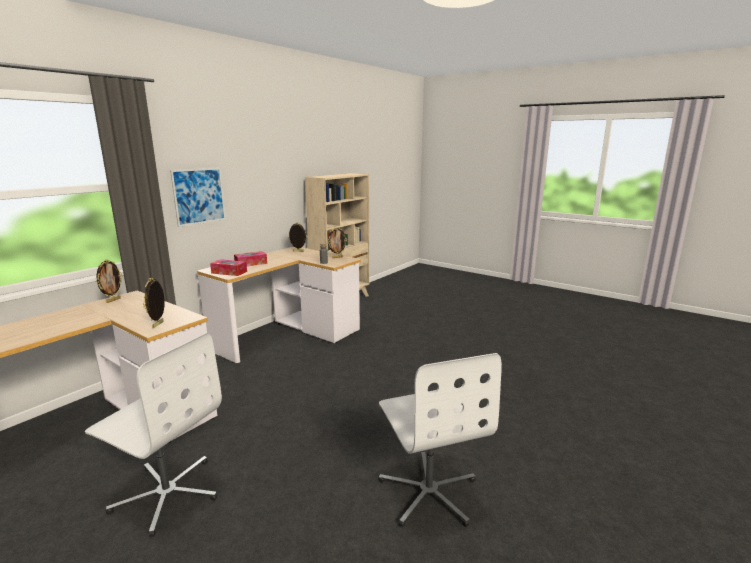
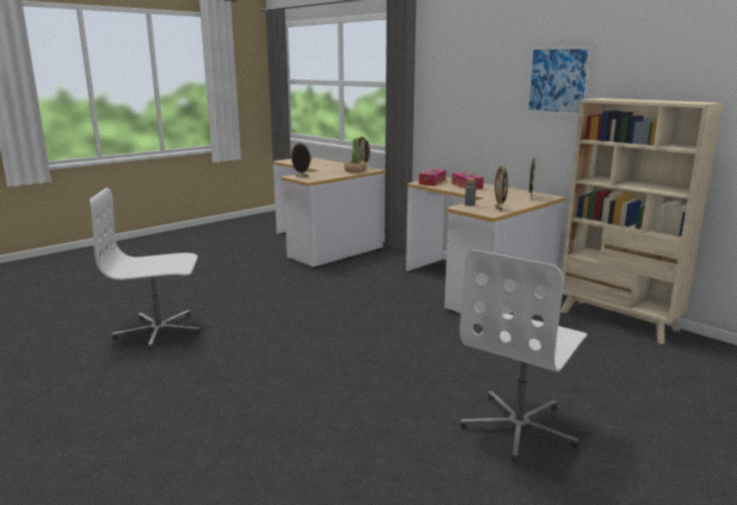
camera: 100 degrees right, 0 degrees up
(136, 302) = (355, 171): none -> potted plant
(167, 493) = (239, 263): white office chair -> white office chair (519, 427)
(199, 196) = (460, 103): picture -> picture (557, 80)

